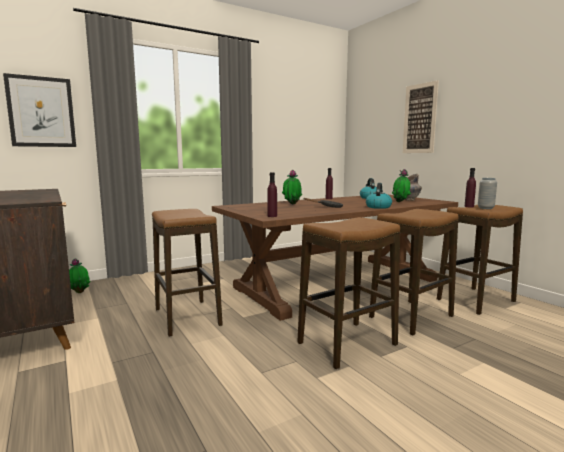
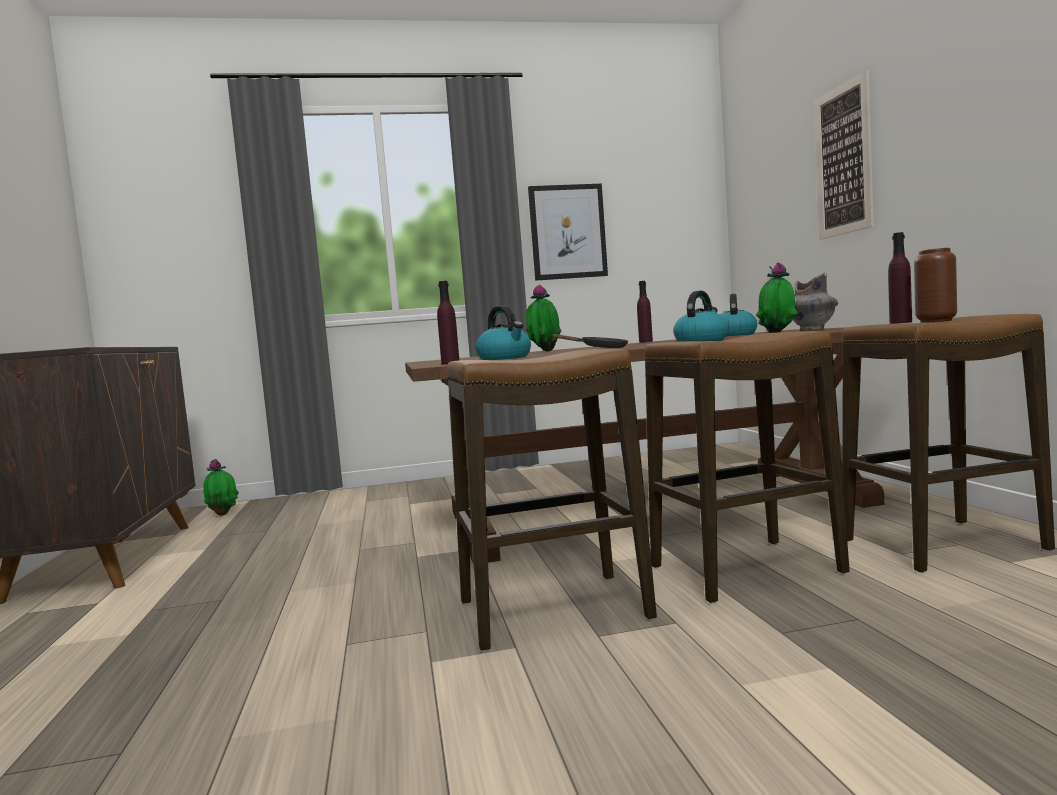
camera: 20 degrees right, 5 degrees down
(41, 112) = (176, 237): picture -> picture (567, 232)
(187, 317) = (328, 553): stool -> none
(295, 213) = (505, 358): none -> kettle
(485, 208) = (936, 321): grey vase -> brown vase

